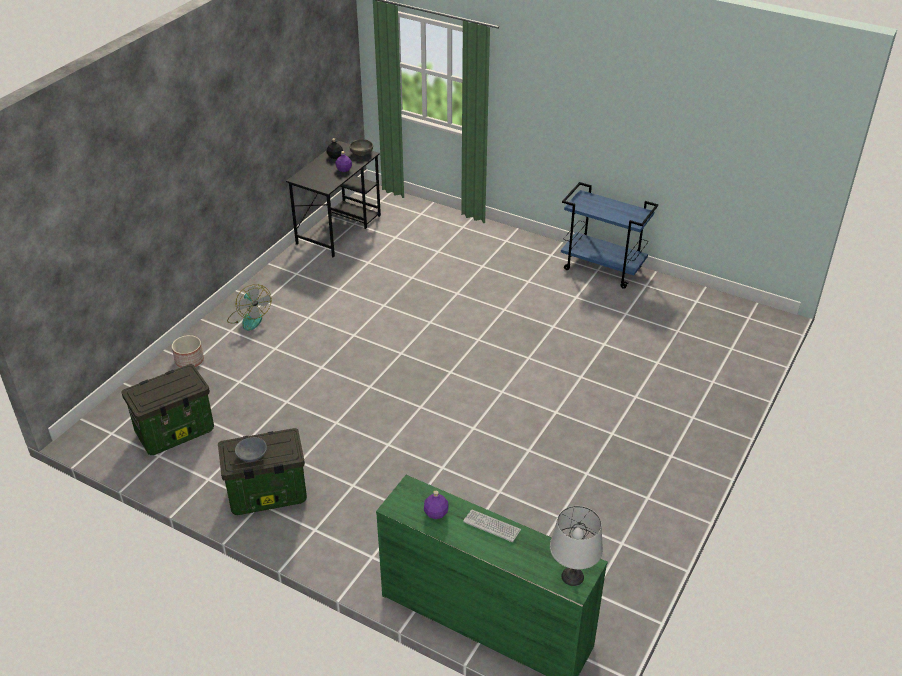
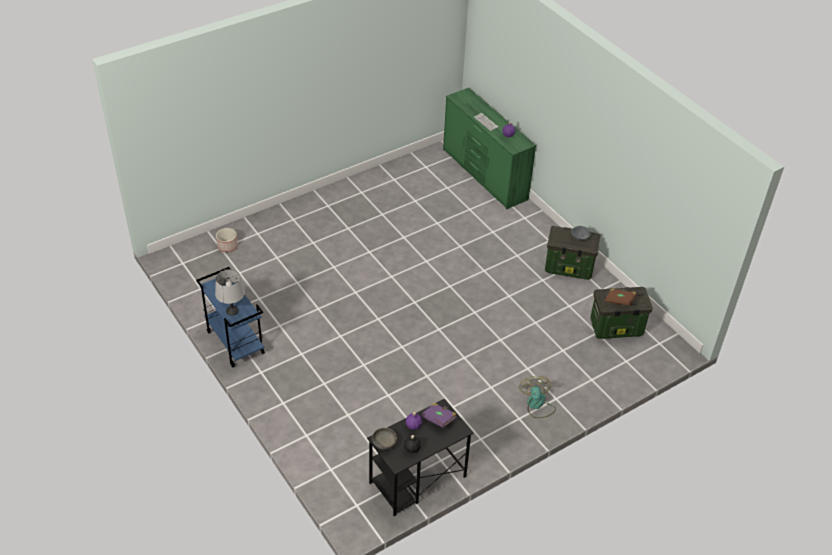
camera: 155 degrees left, 5 degrees up
(169, 383) = (619, 301): none -> brown book
(189, 361) = (594, 381): planter -> planter (227, 246)
(323, 179) = (439, 419): none -> purple book
(573, 576) = (464, 96): grey table lamp -> grey table lamp (232, 310)

